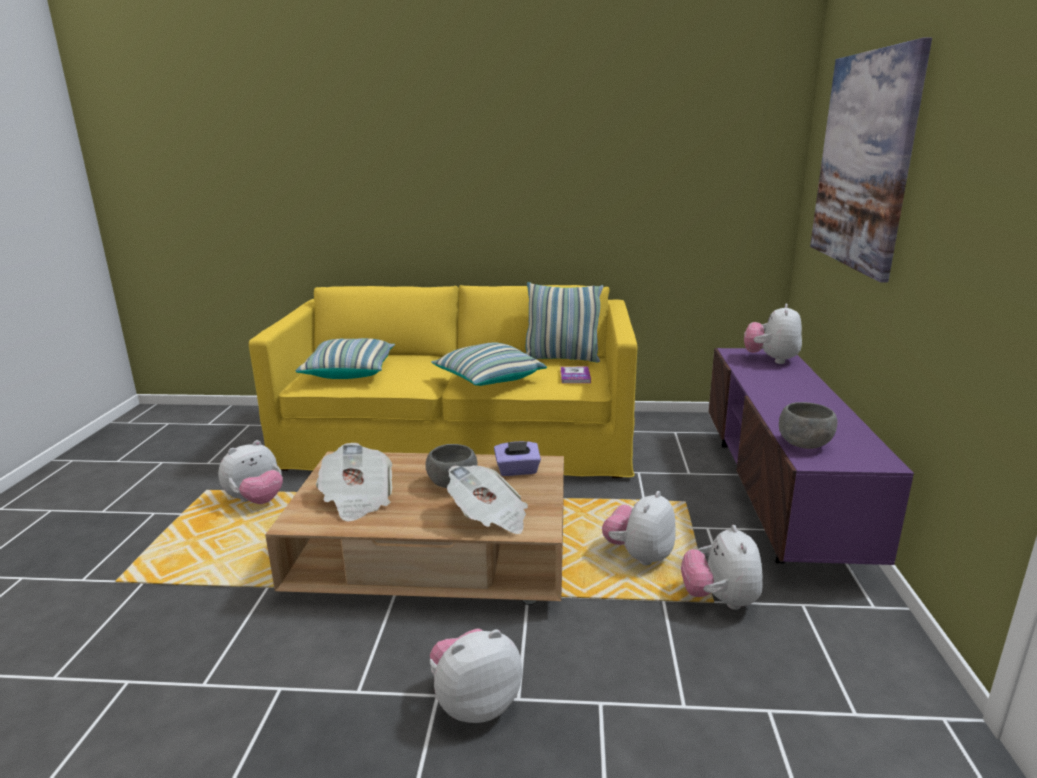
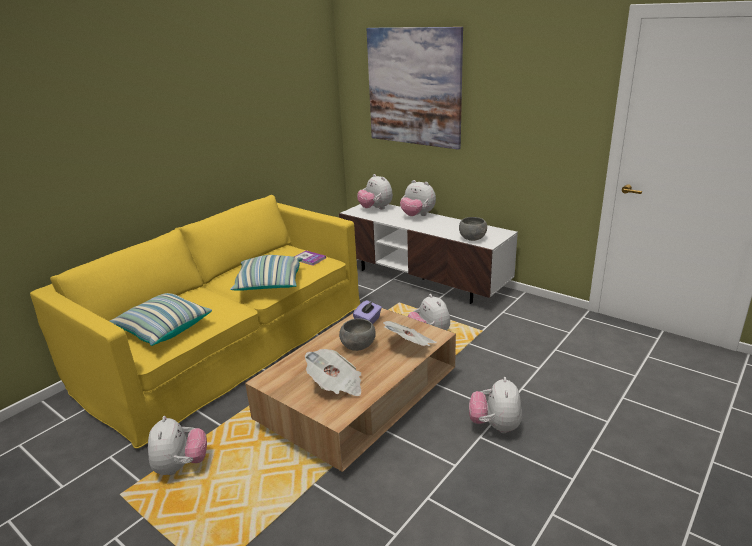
camera: 55 degrees left, 5 degrees up
(561, 359) = (275, 254): pillow -> none
(720, 600) = (482, 329): plush toy -> plush toy (417, 216)
(779, 496) = (423, 279): purple tv stand -> white tv stand

